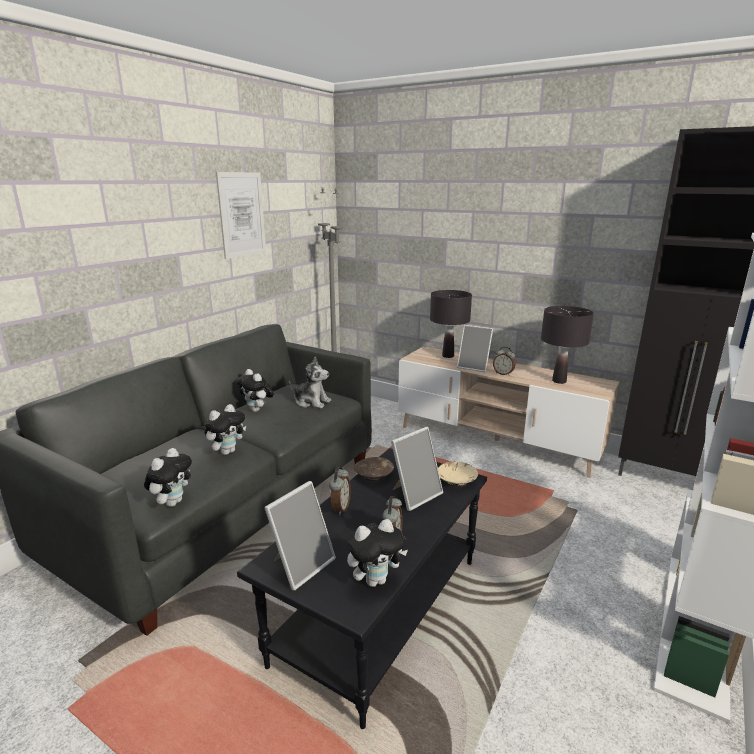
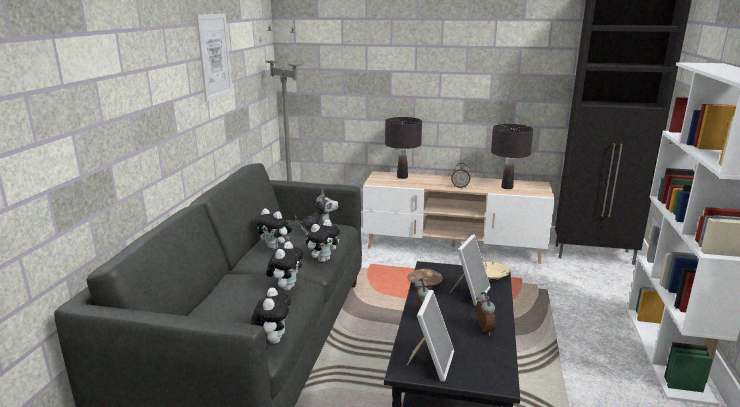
camera: 20 degrees left, 0 degrees up
(376, 580) = (496, 359): plush toy -> plush toy (323, 259)
(474, 367) = (432, 184): picture frame -> none

